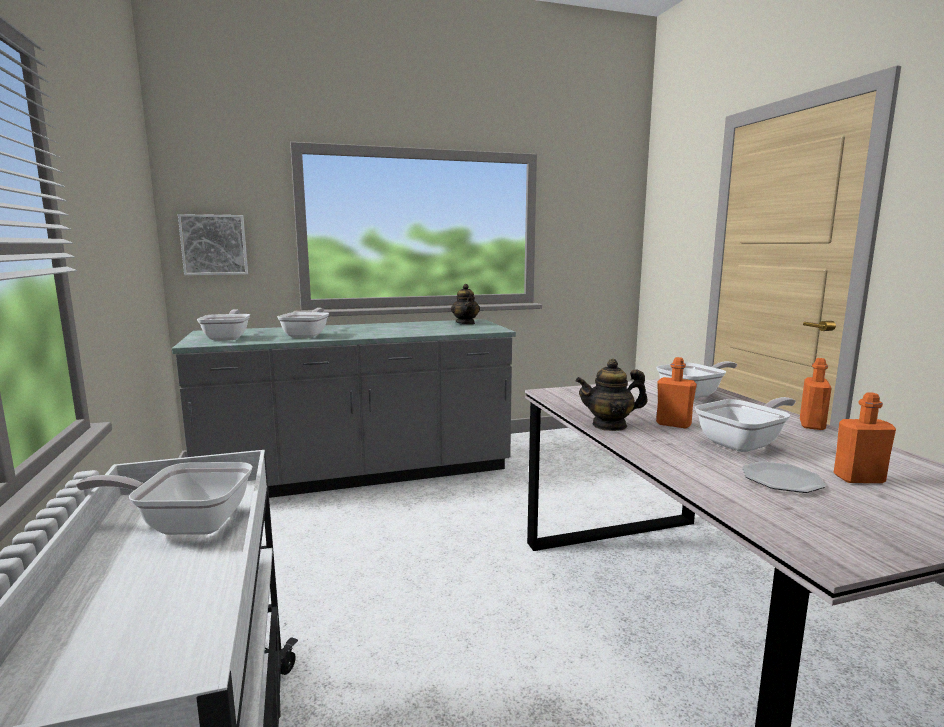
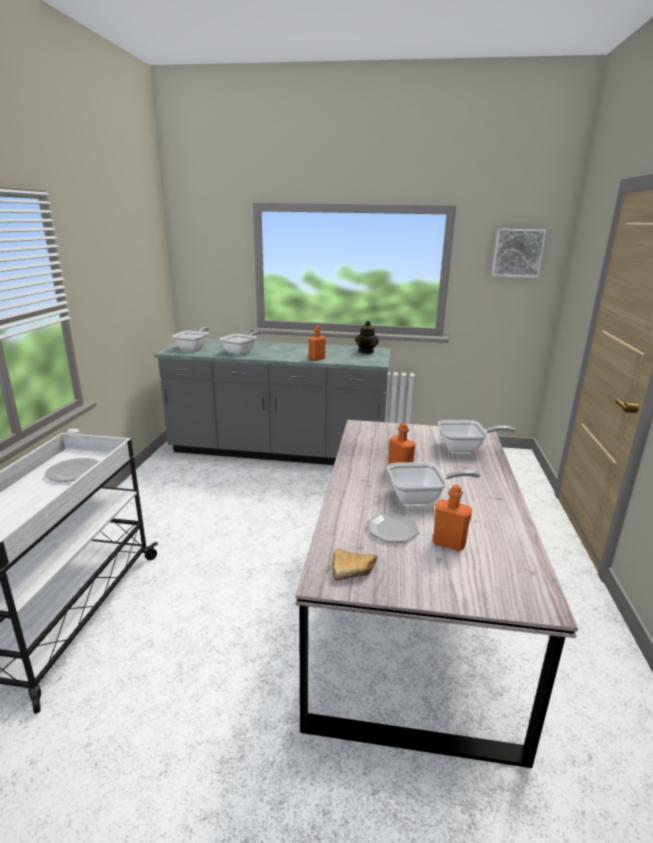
camera: 25 degrees right, 10 degrees up
(187, 523) = (74, 471): frying pan -> plate
(214, 245) = (202, 278): picture -> picture (517, 253)
(609, 425) = (354, 462): teapot -> none
(812, 425) = (506, 495): orange bottle -> orange bottle (316, 359)
(836, 534) = (354, 571): none -> bread

